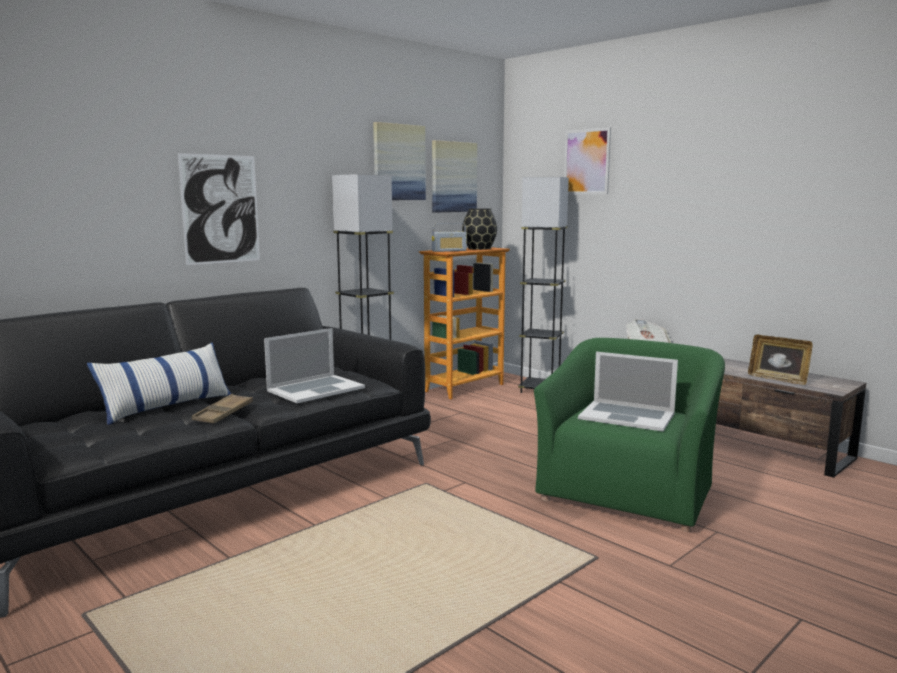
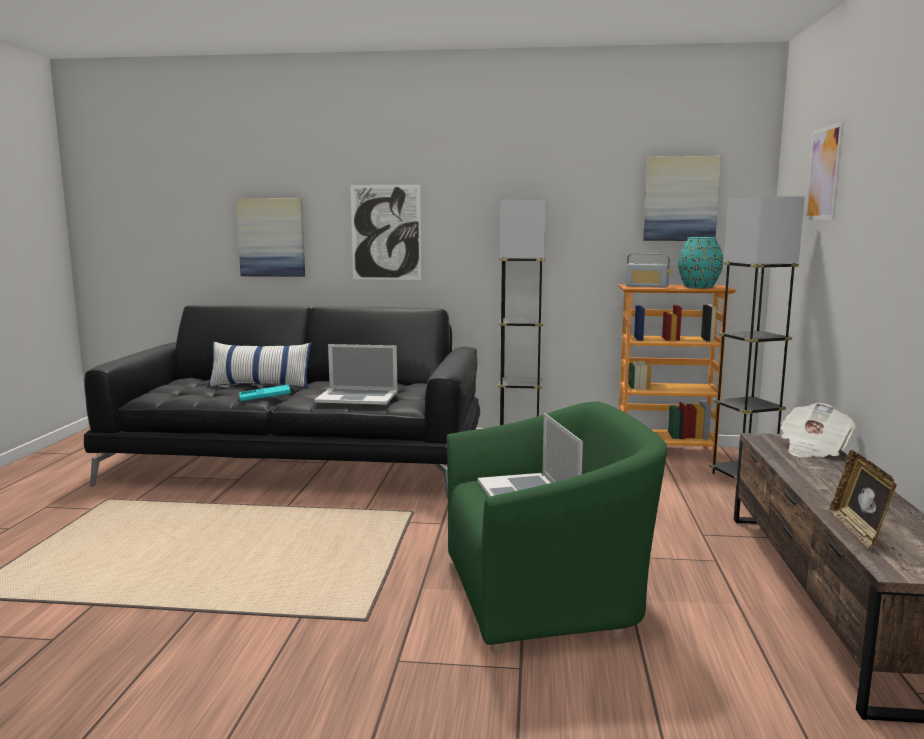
camera: 50 degrees right, 0 degrees up
(223, 413) = (265, 397): brown tray -> turquoise tray
(398, 162) = (594, 184): picture -> picture (271, 237)
(479, 248) = (698, 286): black vase -> turquoise vase

